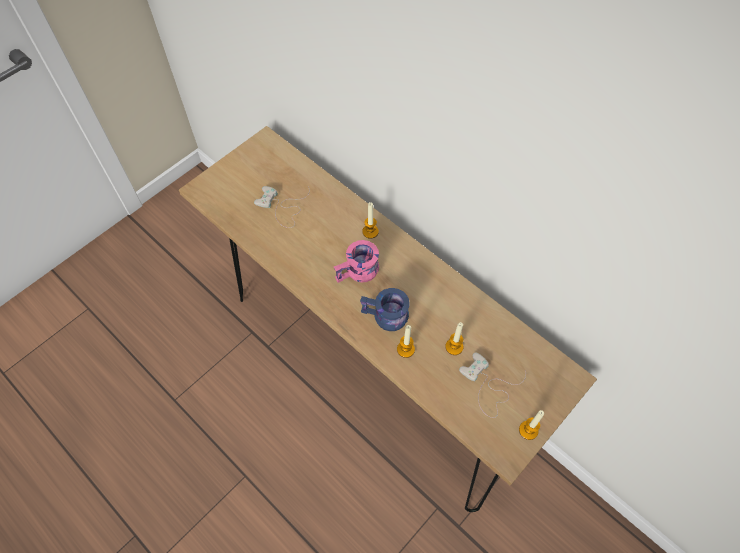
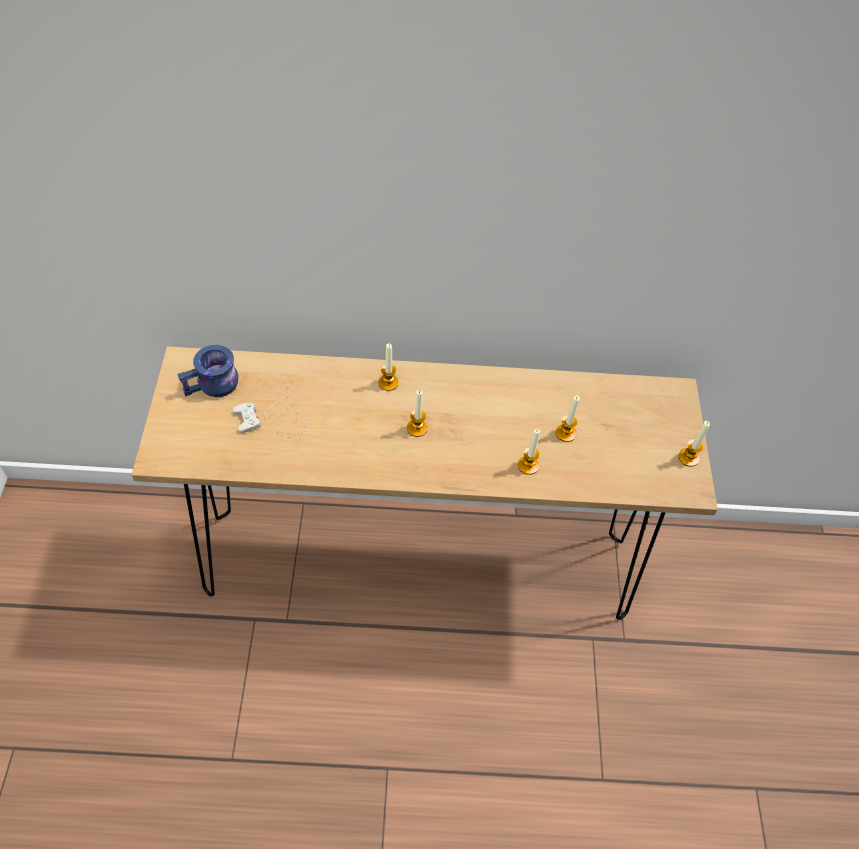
camera: 45 degrees left, 5 degrees down
(359, 273) = (417, 428): pink mug -> candle
(385, 318) = (482, 451): blue mug -> blue mug (213, 387)
(489, 386) = (625, 445): white game controller -> none

